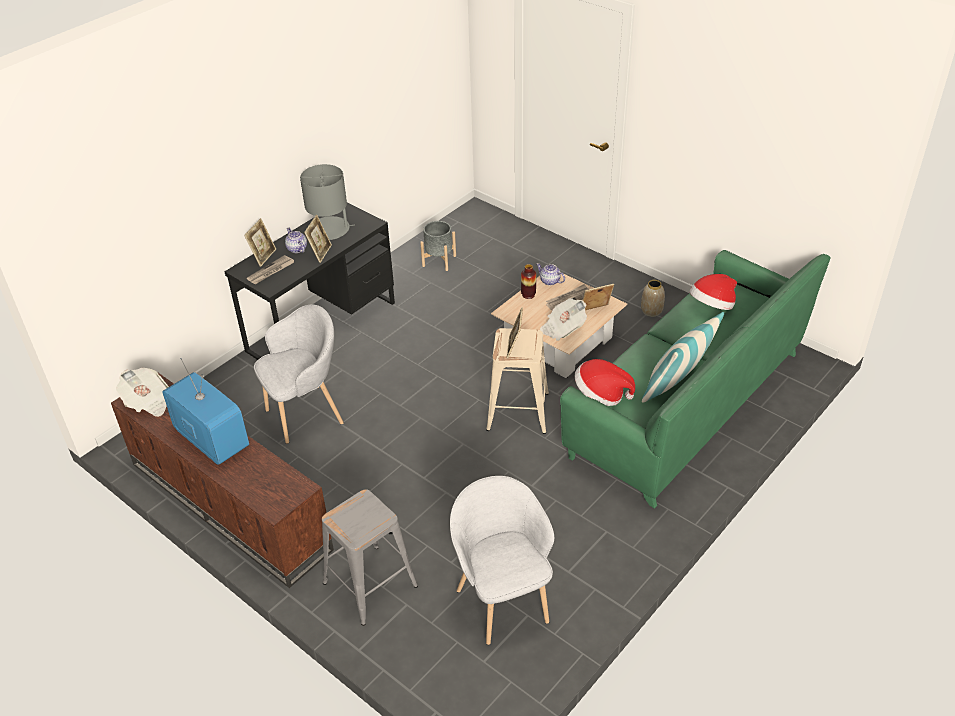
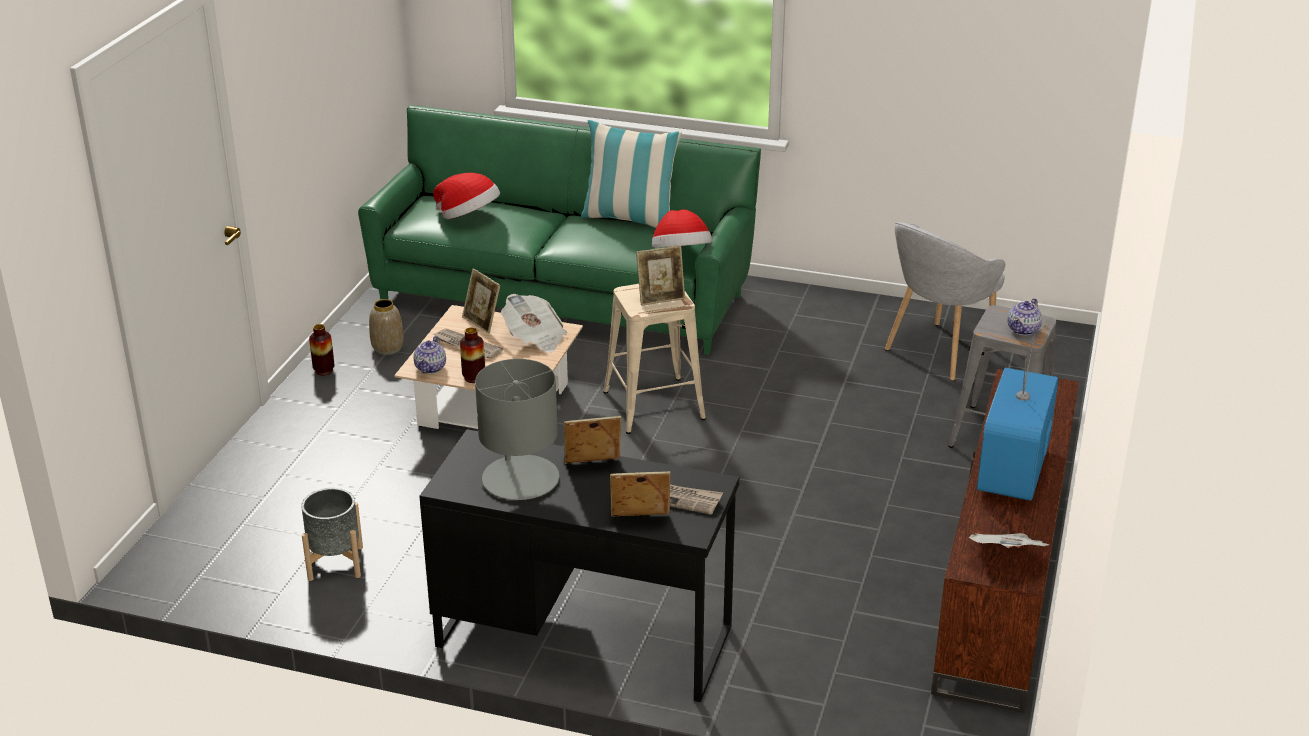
camera: 115 degrees left, 10 degrees down
(297, 249) = (597, 493): teapot -> teapot (1023, 329)
(307, 414) = (789, 577): grey armchair -> none
(635, 283) = (324, 370): none -> vase

